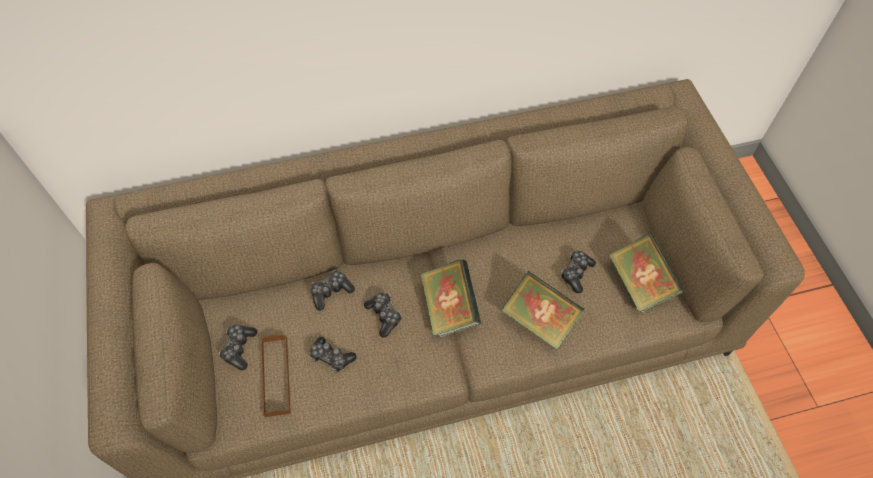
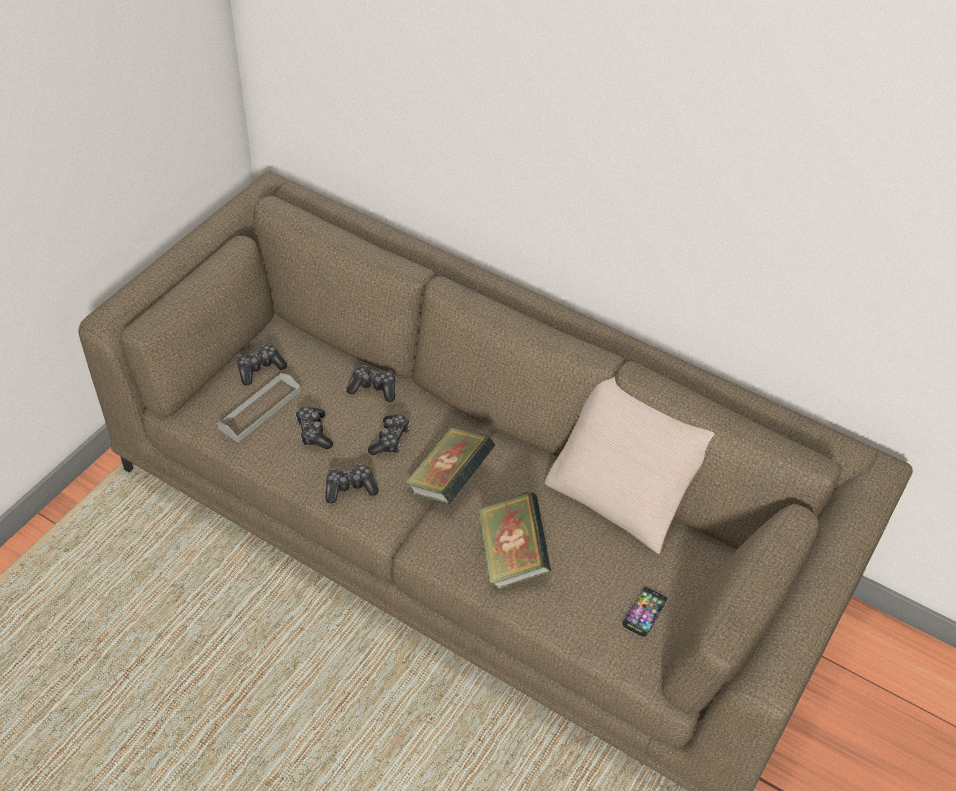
camera: 45 degrees right, 10 degrees down
(276, 376) = (260, 409): brown tray -> grey tray
(546, 225) = (622, 493): none -> beige pillow
(576, 273) = (595, 551): game controller -> game controller (350, 488)
(640, 283) = (644, 612): book -> phone

